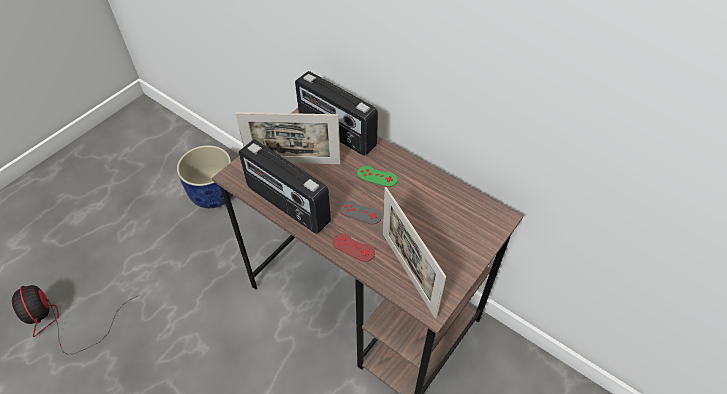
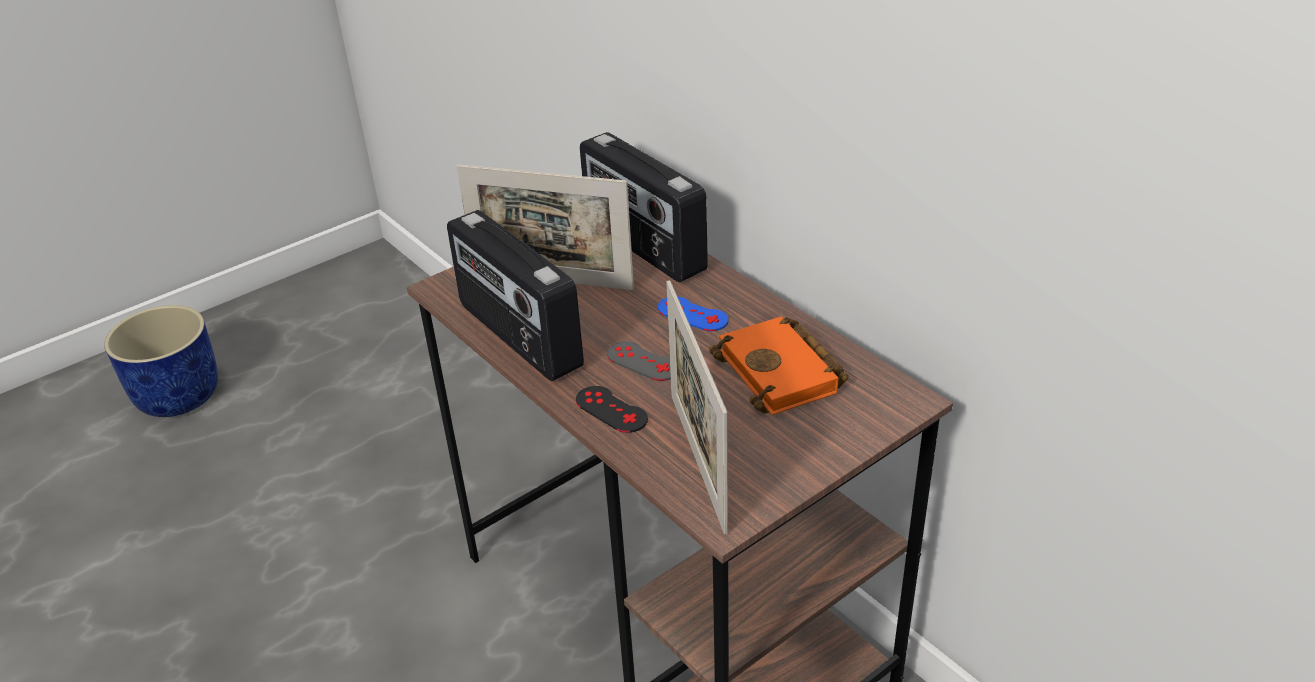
camera: 15 degrees right, 15 degrees down
(62, 321) = (128, 561): fan -> none
(214, 193) = (451, 399): blue planter -> blue planter (180, 396)
(353, 247) = (611, 410): red game controller -> black game controller
(377, 176) = (692, 314): green game controller -> blue game controller
(435, 210) = (783, 374): none -> orange book

